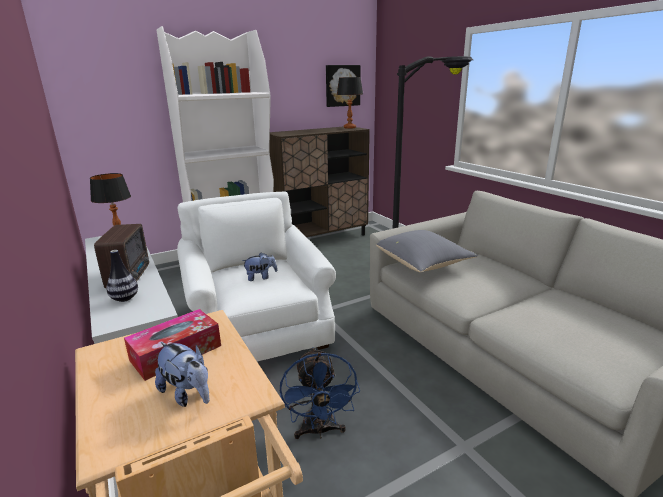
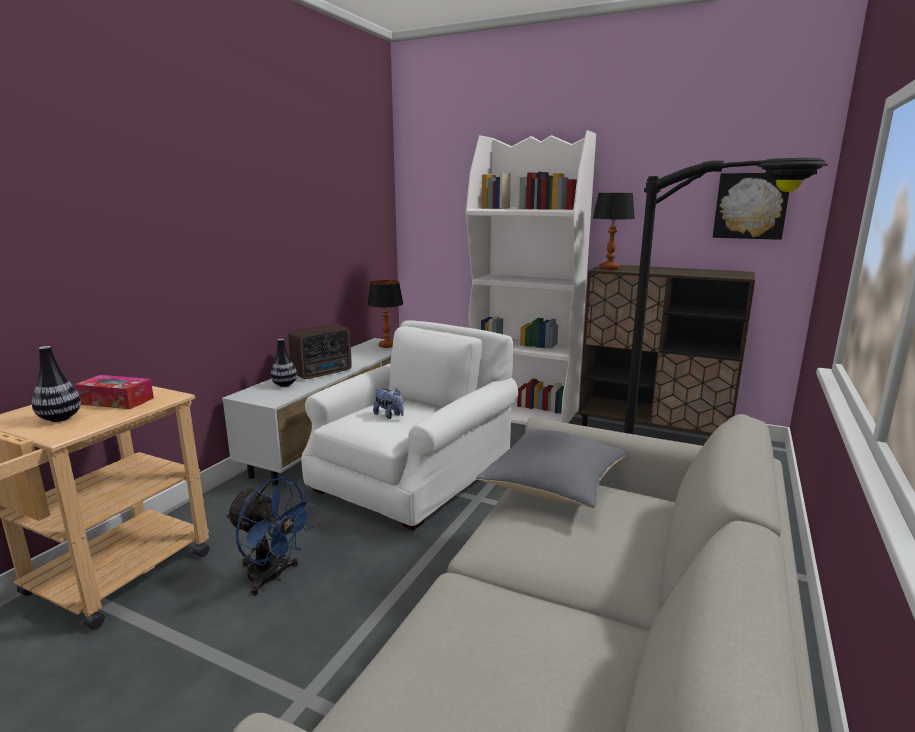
camera: 55 degrees right, 5 degrees down
(188, 394) = (60, 418): plush toy -> vase
(319, 431) = (272, 577): blue fan -> blue fan turned 105 degrees counterclockwise
(349, 128) = (734, 274): table lamp -> table lamp (609, 268)

